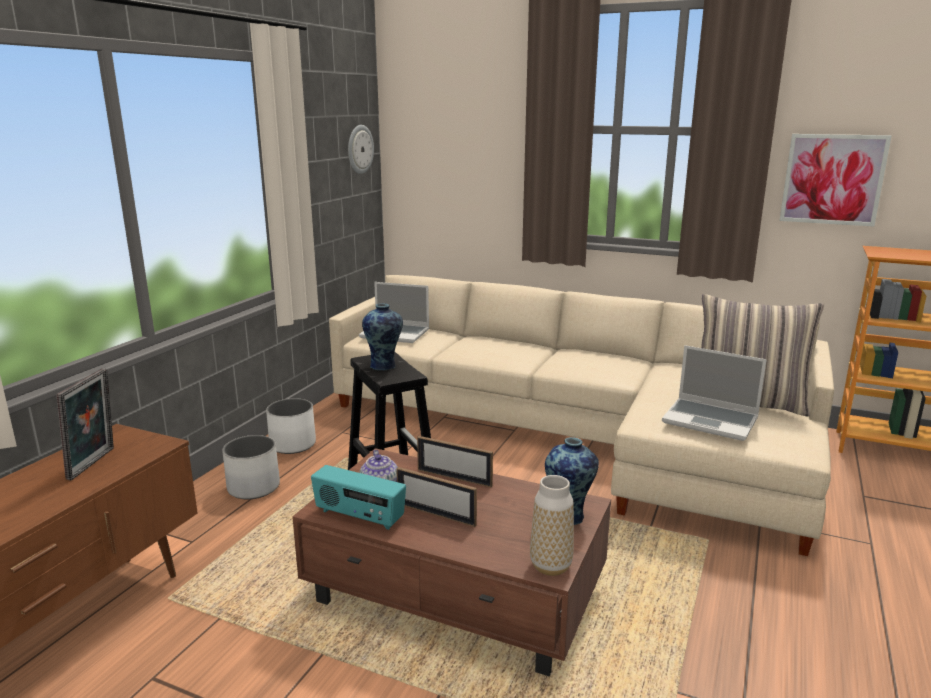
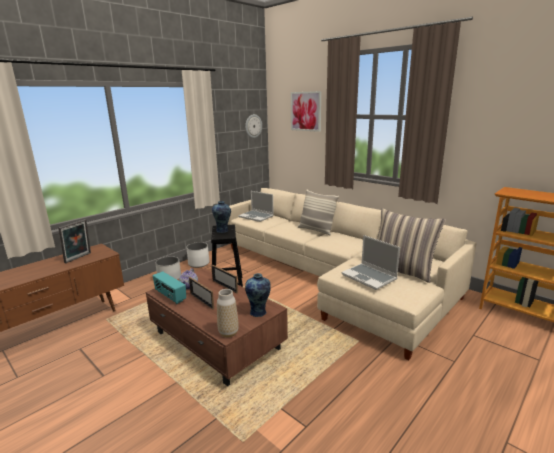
camera: 20 degrees right, 0 degrees up
(535, 349) = (316, 230): none -> pillow
(832, 179) = (487, 146): picture -> picture (306, 111)

